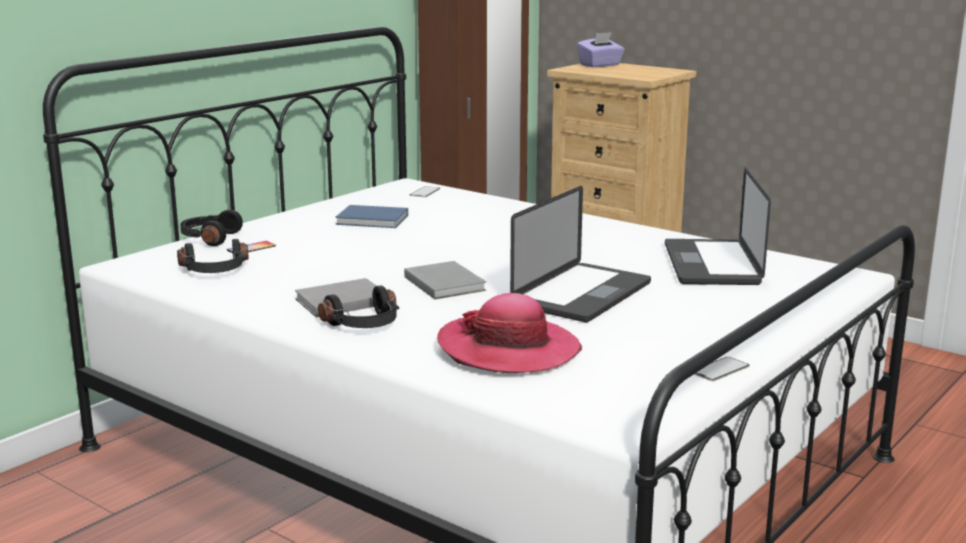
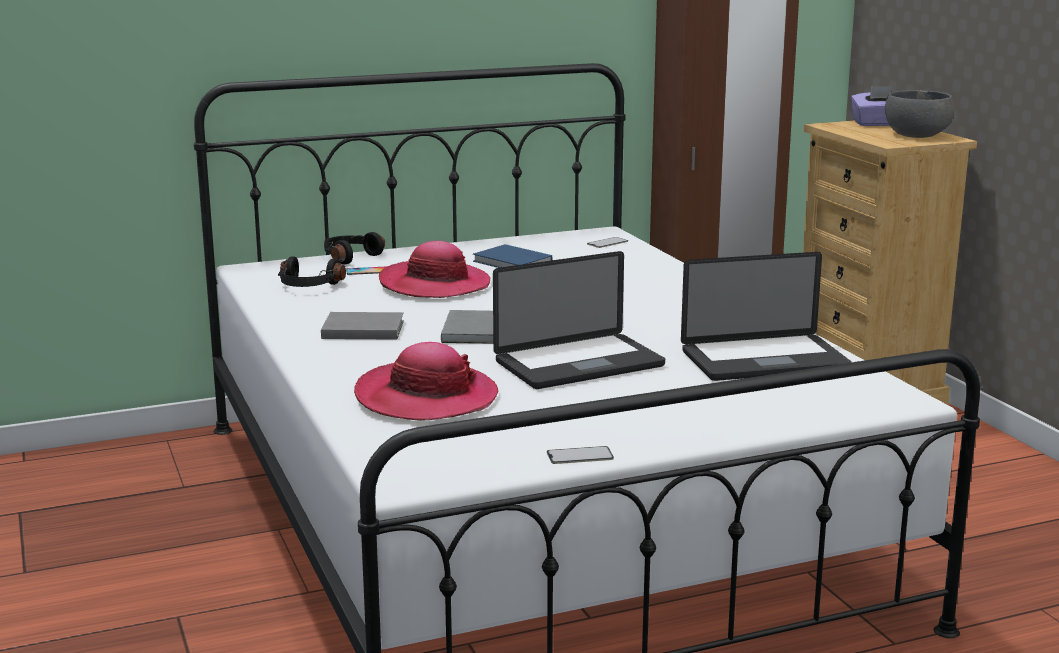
camera: 30 degrees right, 0 degrees up
(337, 250) = (434, 285): none -> hat
(365, 325) = (347, 353): black headphones -> none
(647, 70) = (917, 135): none -> grey bowl
(711, 264) = (764, 360): laptop -> laptop turned 135 degrees counterclockwise

